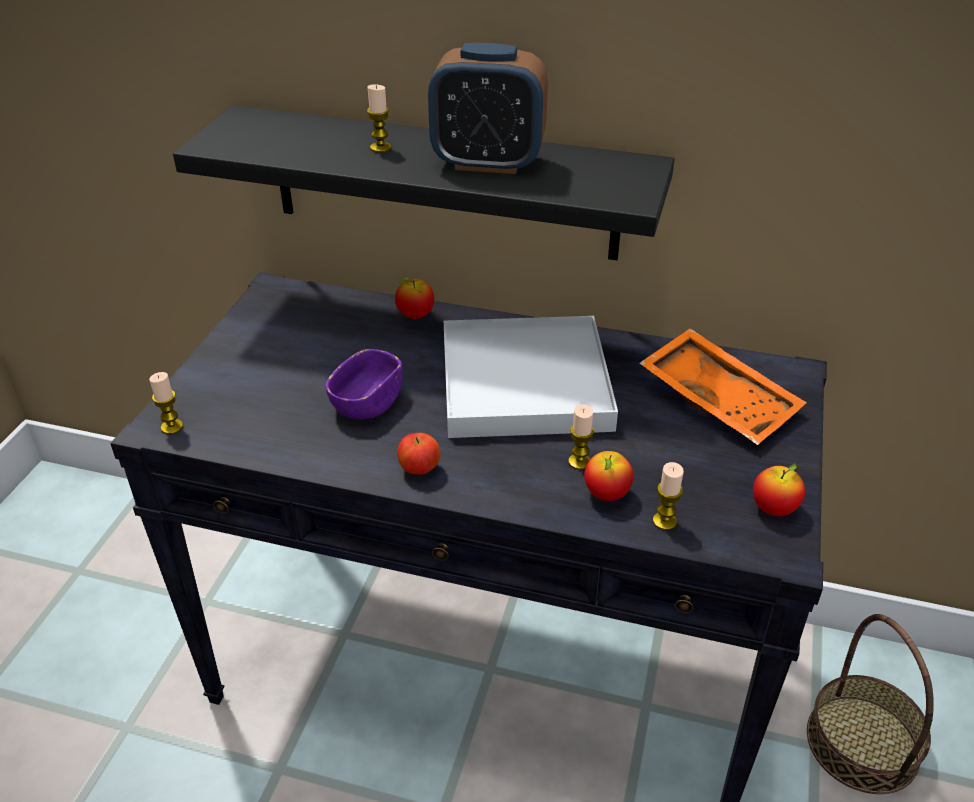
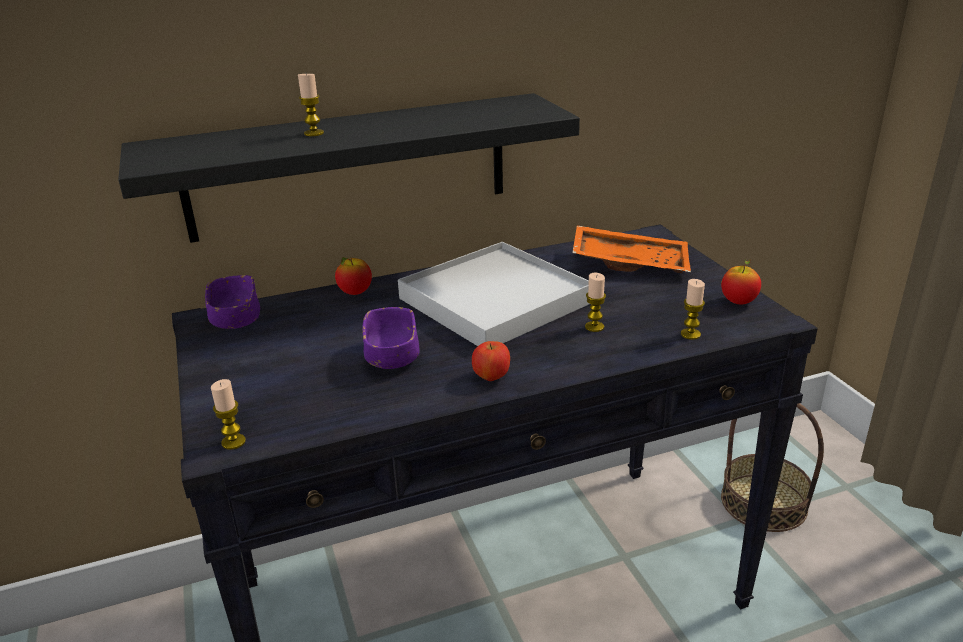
camera: 35 degrees left, 10 degrees down
(295, 302) = (236, 319): none -> purple bowl
(488, 163) = (415, 121): alarm clock -> none
(606, 494) = (636, 336): apple -> none

